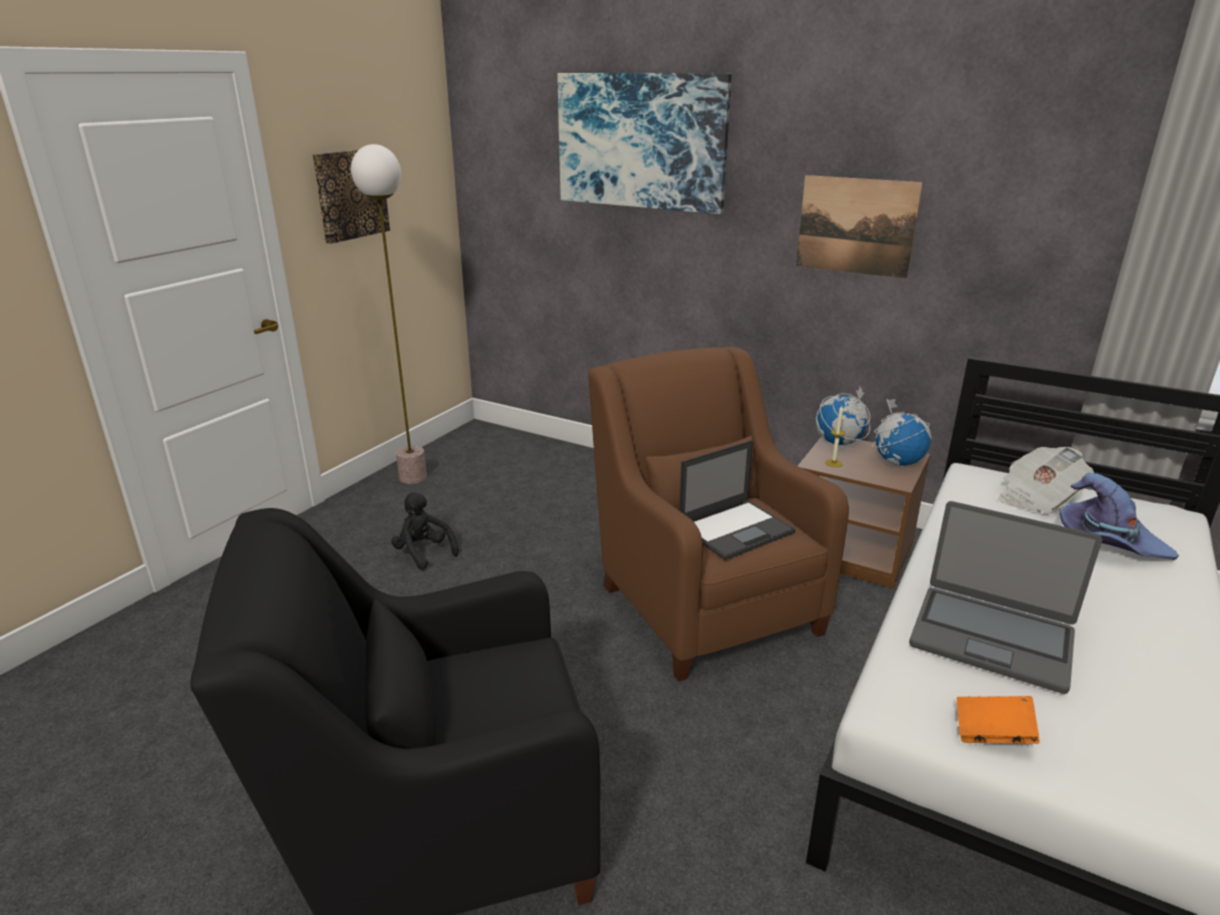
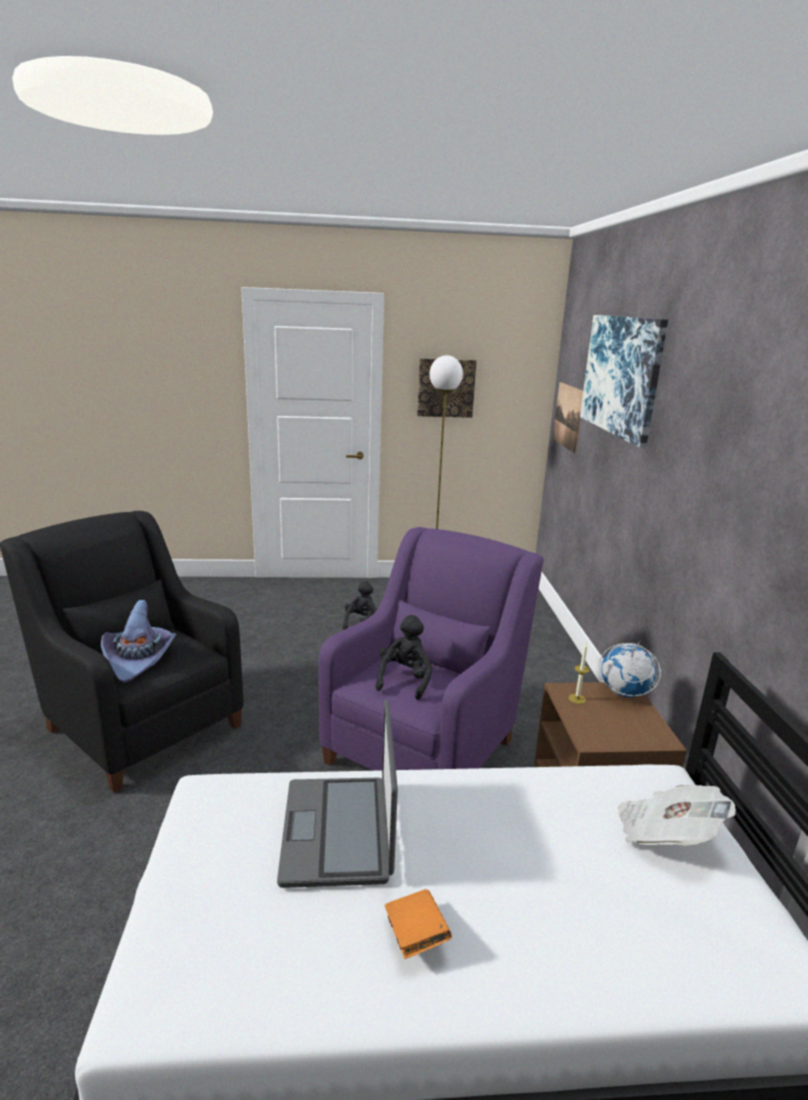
camera: 55 degrees right, 5 degrees down
(703, 602) = (426, 745): brown armchair -> purple armchair
(736, 529) = (404, 680): laptop -> black plush toy
(856, 226) = (713, 482): picture -> picture (568, 416)
(897, 462) = (633, 733): globe -> none
(992, 734) = (202, 849): orange book -> orange book (415, 935)
(1108, 542) = (616, 900): purple hat -> purple hat (139, 658)

